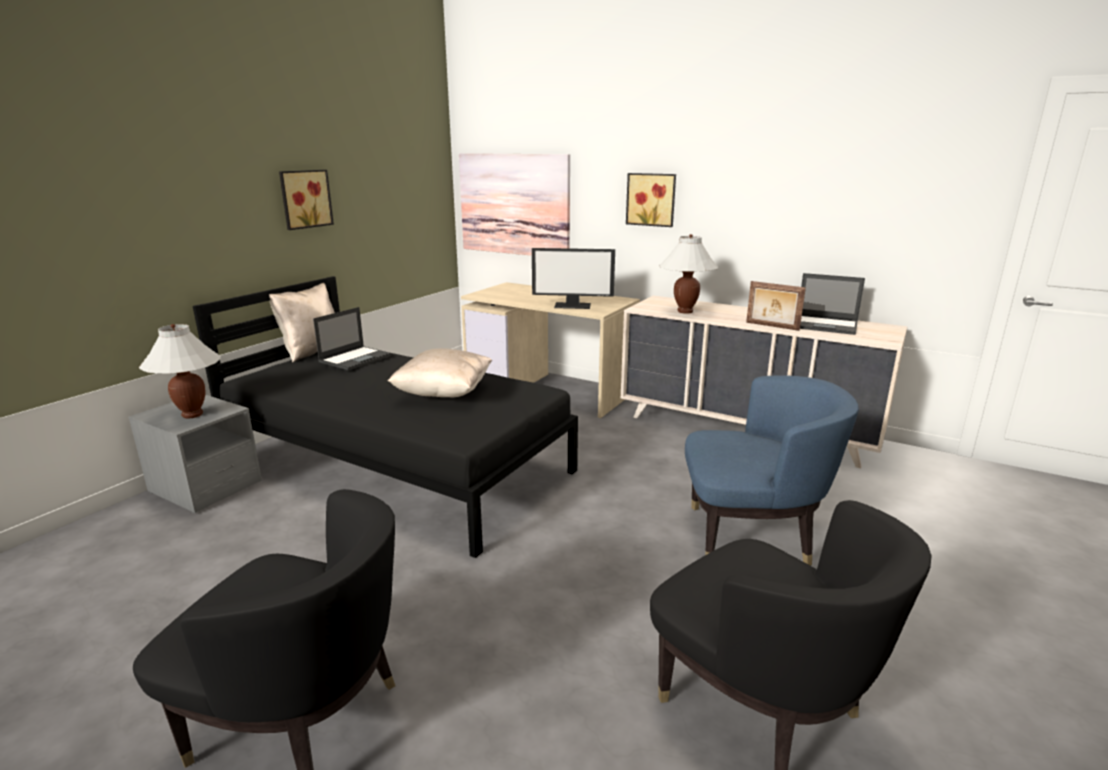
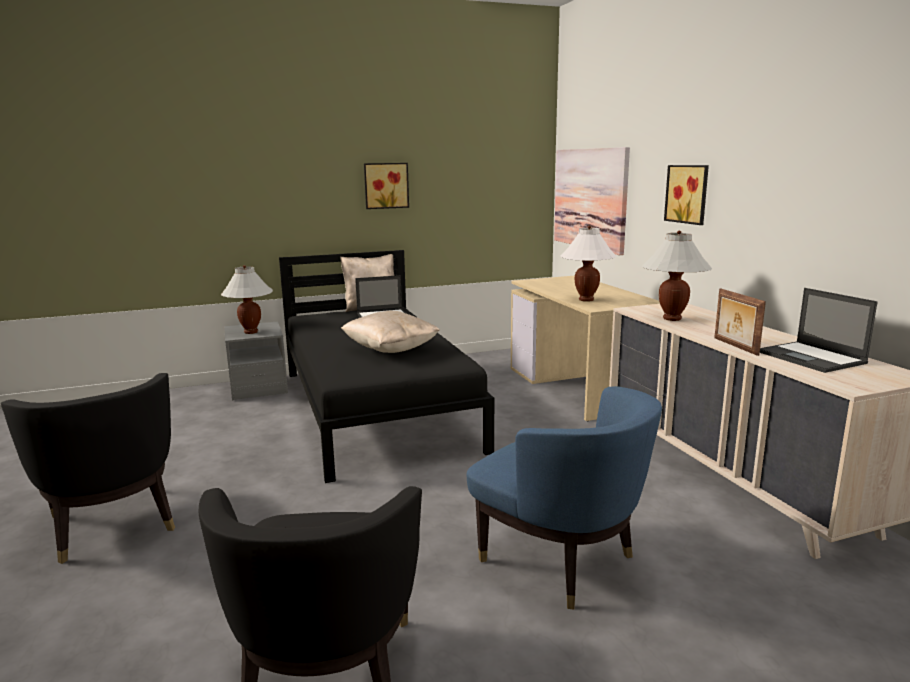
camera: 40 degrees right, 5 degrees down
(573, 305) = (586, 300): monitor -> white table lamp

